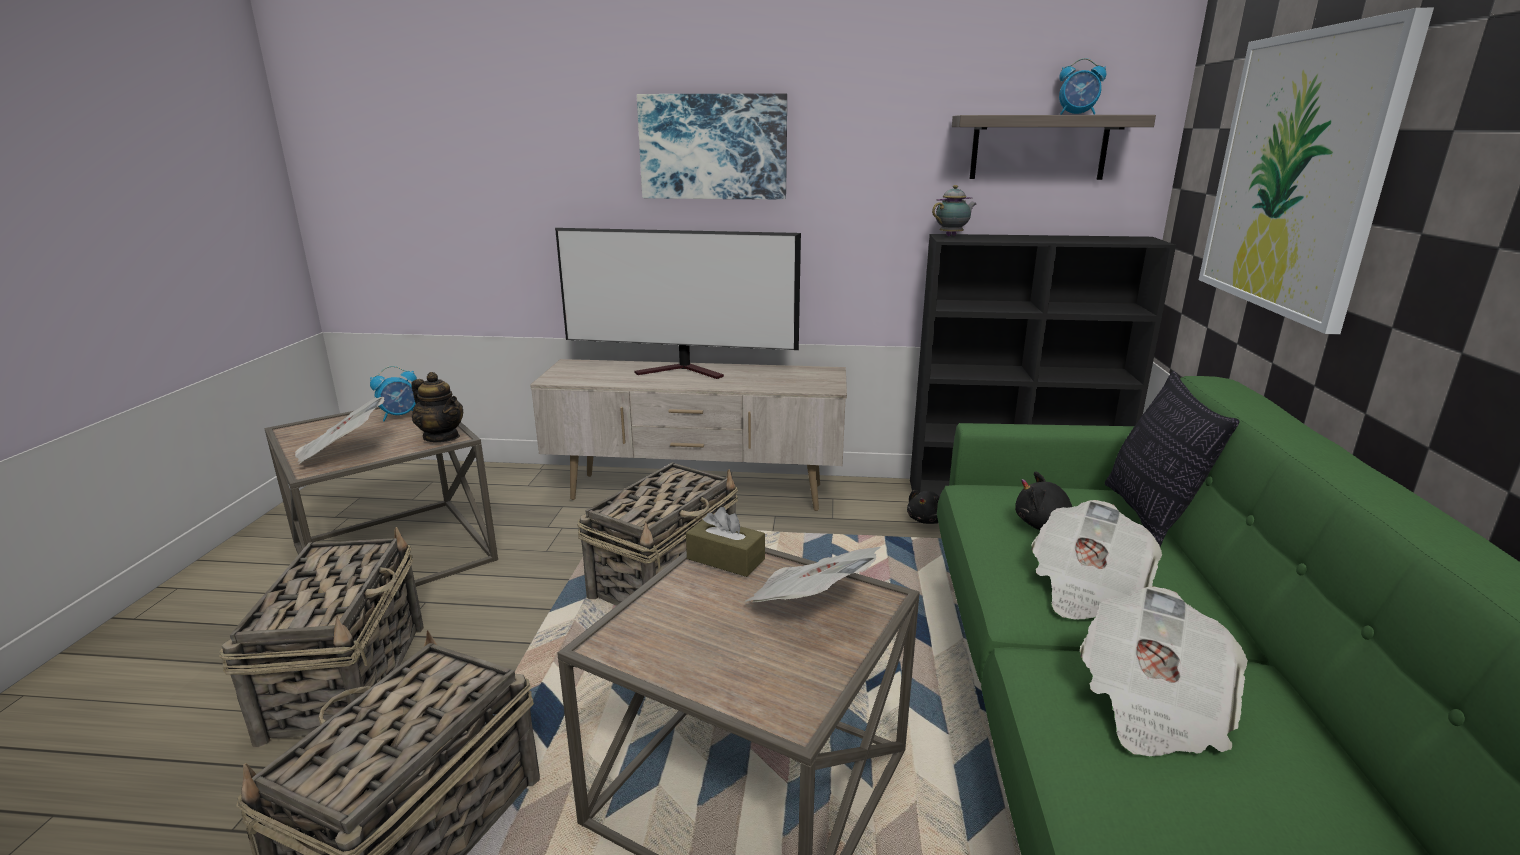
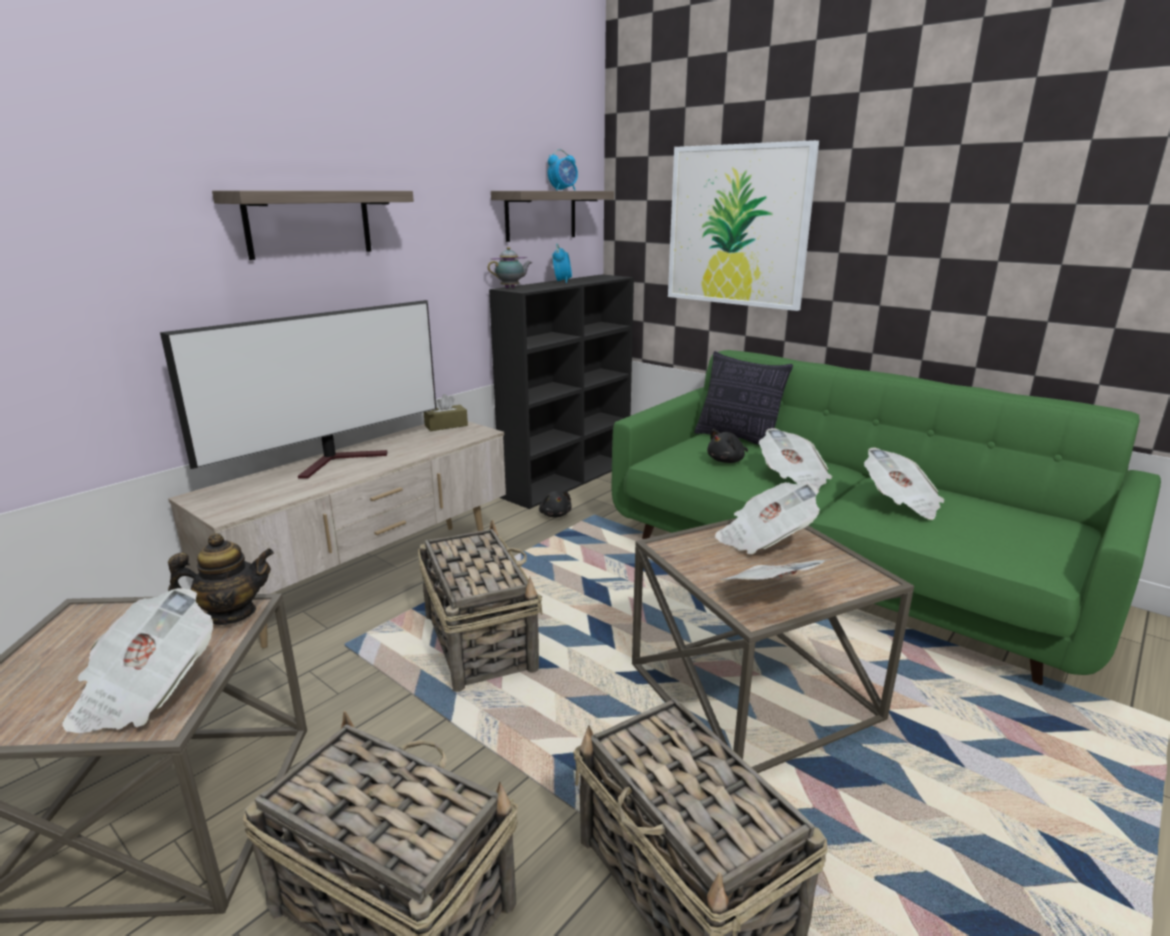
camera: 55 degrees left, 0 degrees up
(400, 416) = (93, 631): alarm clock -> alarm clock (562, 281)
(669, 643) = (770, 595): none -> newspaper
(713, 147) = (309, 223): picture -> shelf
(725, 559) = (683, 547): brown tissue box -> brown tissue box (446, 425)
(952, 235) = (511, 288): teapot -> teapot turned 60 degrees clockwise

